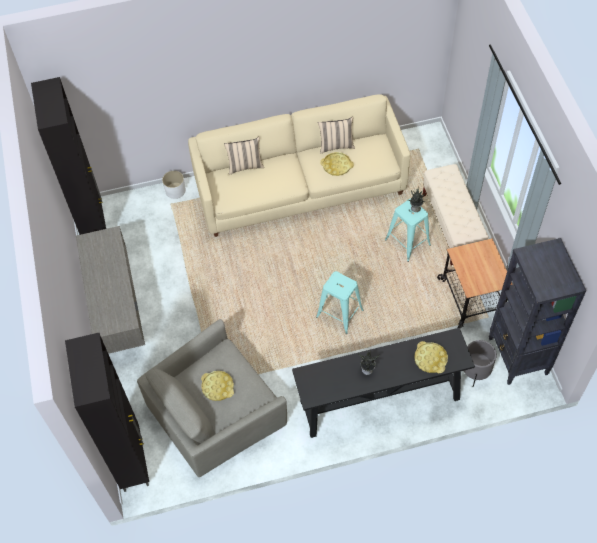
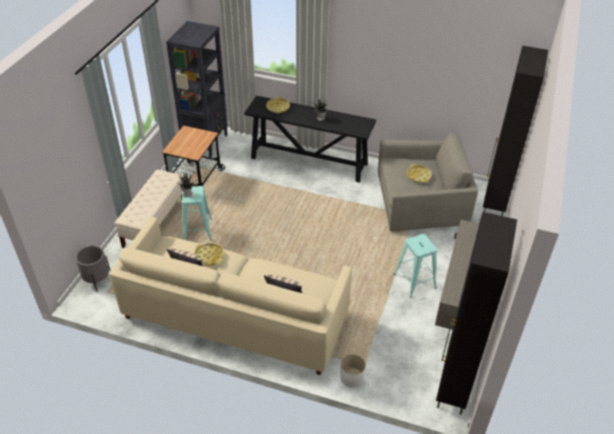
camera: 150 degrees left, 15 degrees down
(339, 313) = (291, 213): turquoise stool -> turquoise stool (414, 281)
(475, 371) = (238, 148): grey planter -> grey planter (97, 280)

